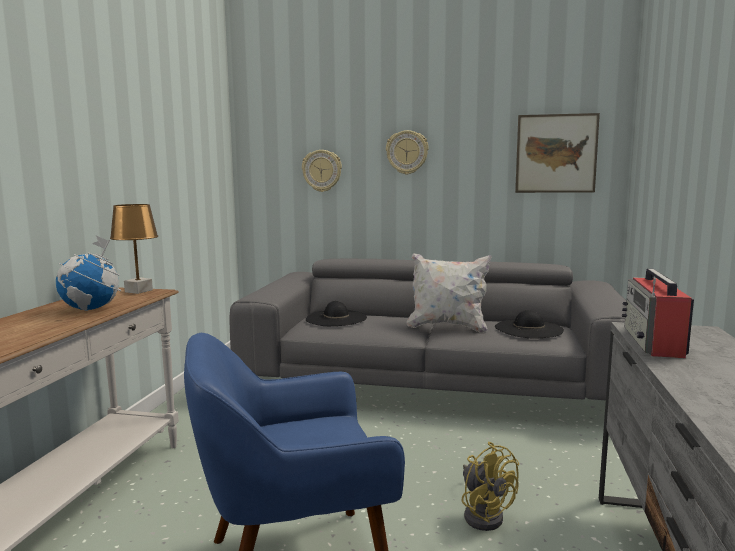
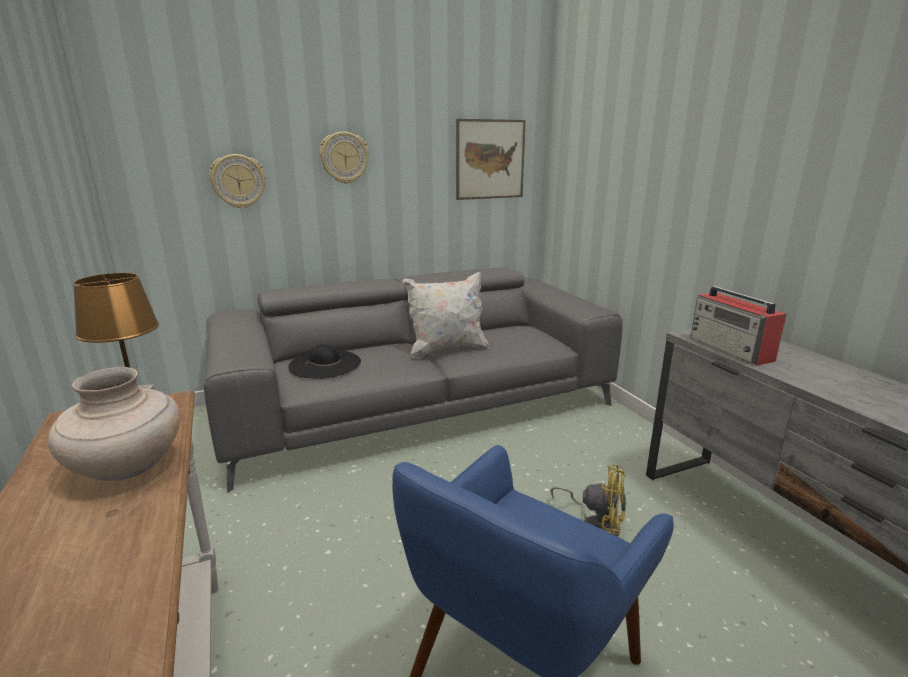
camera: 35 degrees left, 10 degrees up
(91, 309) = (127, 468): globe -> beige vase
(528, 329) = (516, 336): black hat -> none

